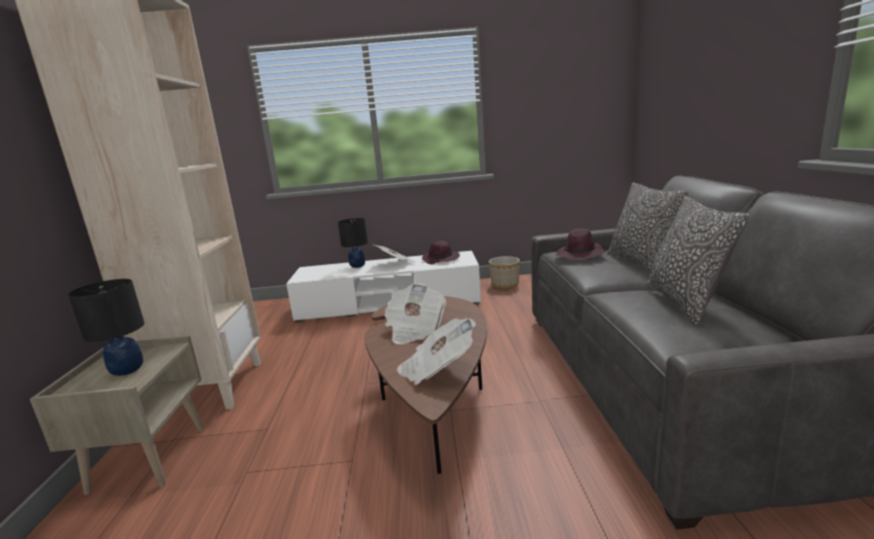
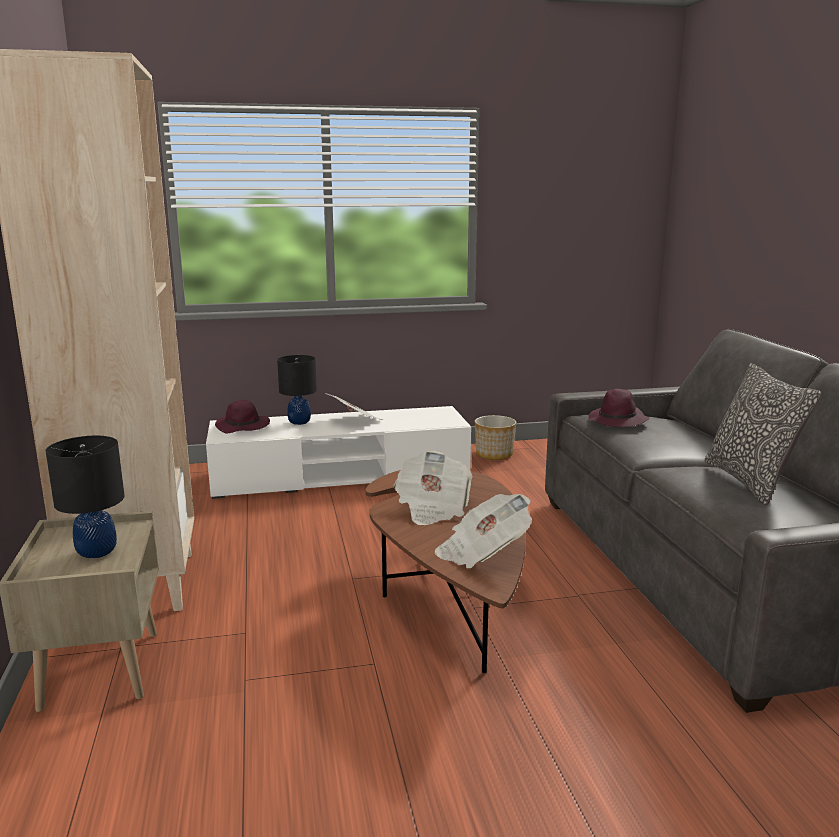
camera: 10 degrees left, 0 degrees up
(441, 259) = (416, 417): purple hat -> purple hat (243, 426)
(641, 262) = (689, 433): pillow -> none

